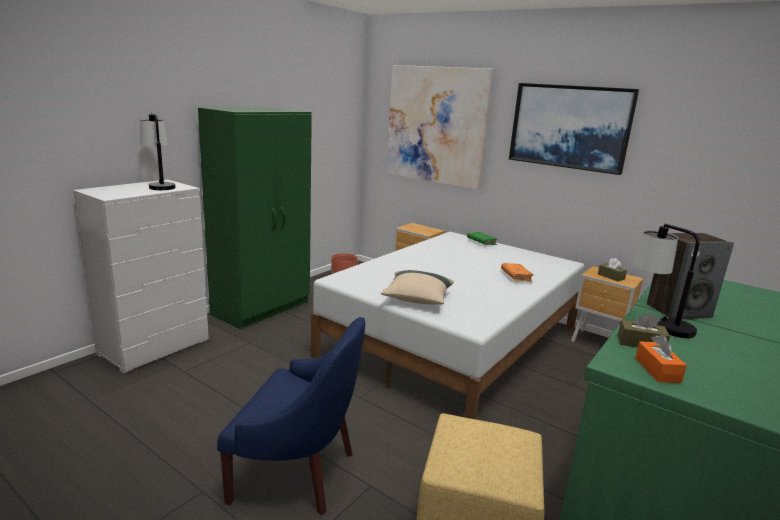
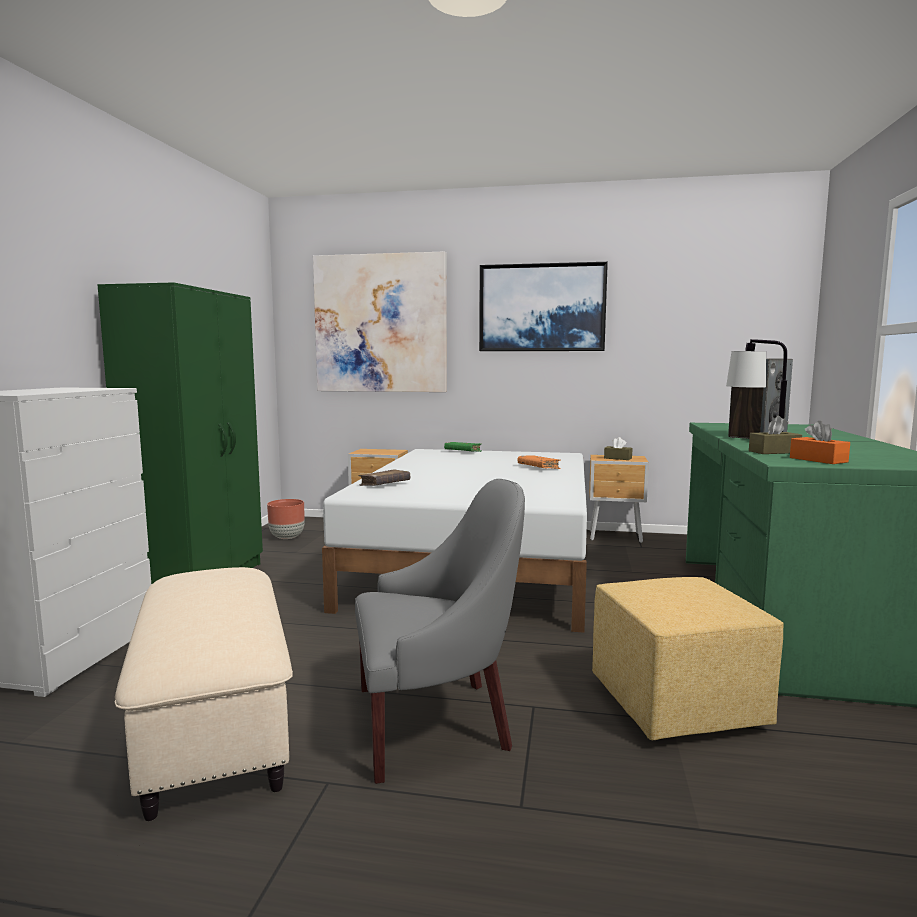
camera: 25 degrees left, 10 degrees down
(159, 185) = (68, 388): table lamp -> none
(180, 426) = (213, 727): none -> beige ottoman
(298, 472) = (435, 722): blue armchair -> grey armchair
(372, 273) = (385, 484): none -> brown book
(417, 299) = (470, 494): beige pillow -> none

